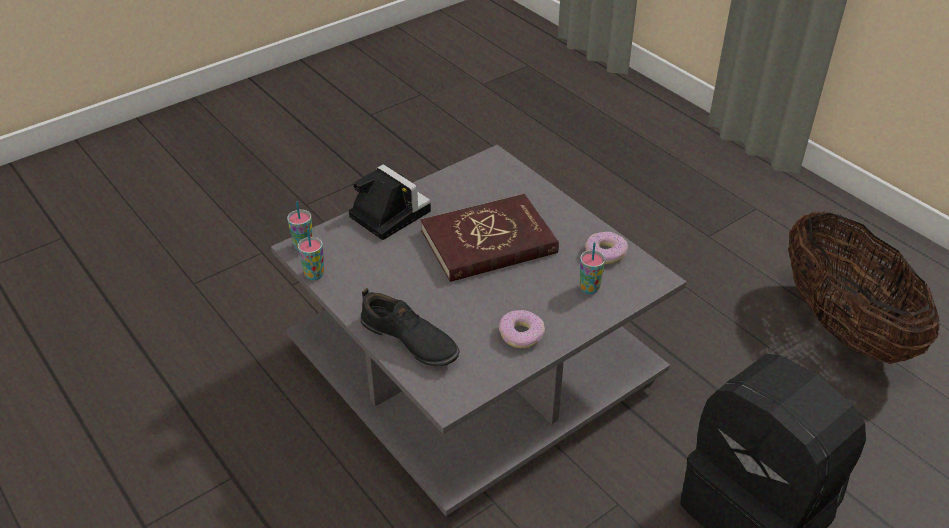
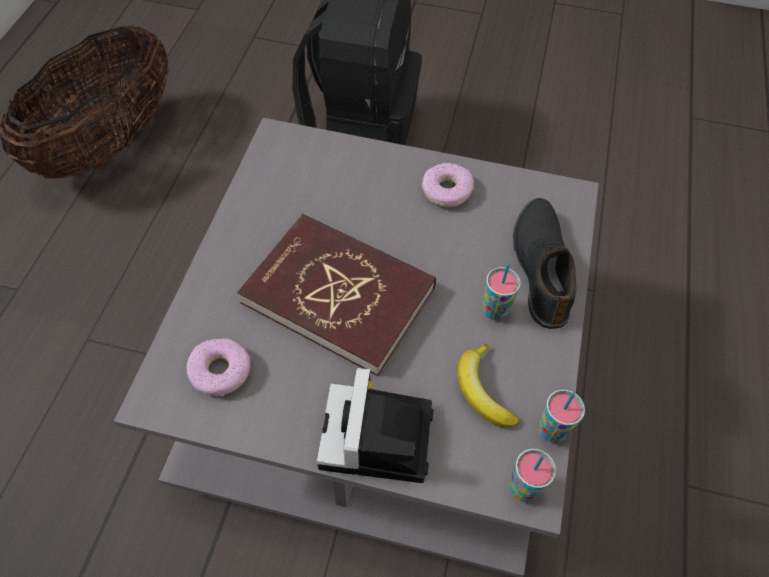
camera: 130 degrees left, 15 degrees up
(366, 263) = (482, 391): none -> banana
(589, 288) = (337, 175): cup -> cup (495, 310)
(605, 253) = (270, 189): donut -> donut (220, 372)

